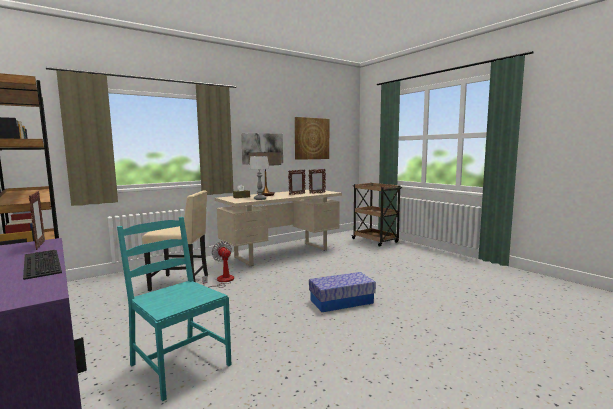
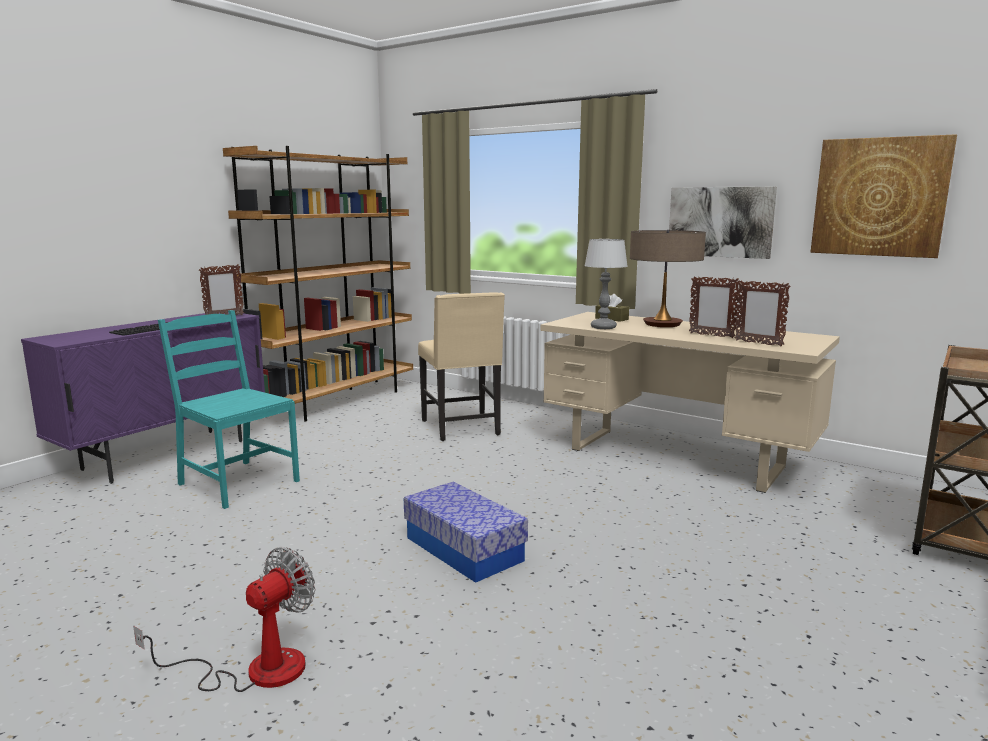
camera: 70 degrees right, 5 degrees up
(178, 365) = (236, 483): turquoise chair -> turquoise chair turned 75 degrees counterclockwise
(222, 281) = (487, 447): fan -> fan (255, 670)

